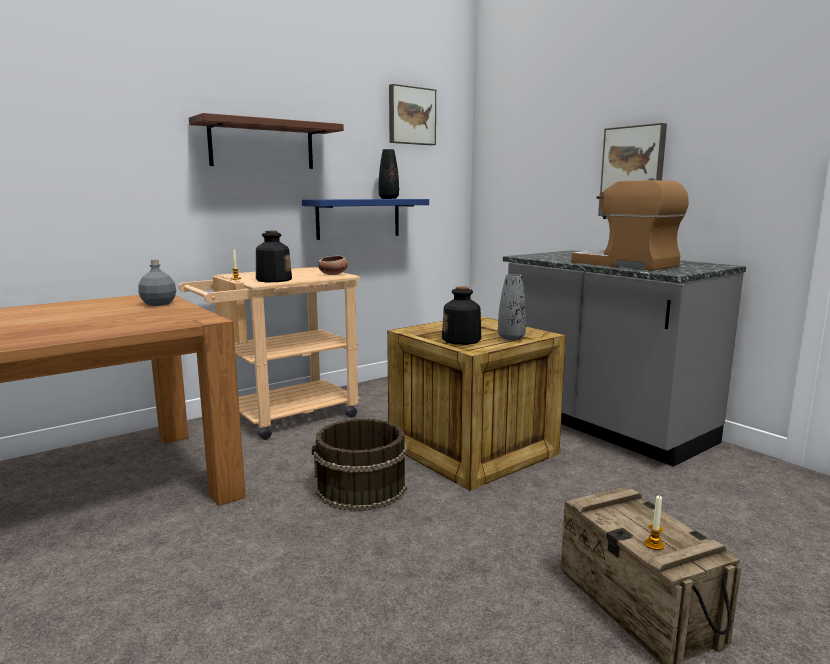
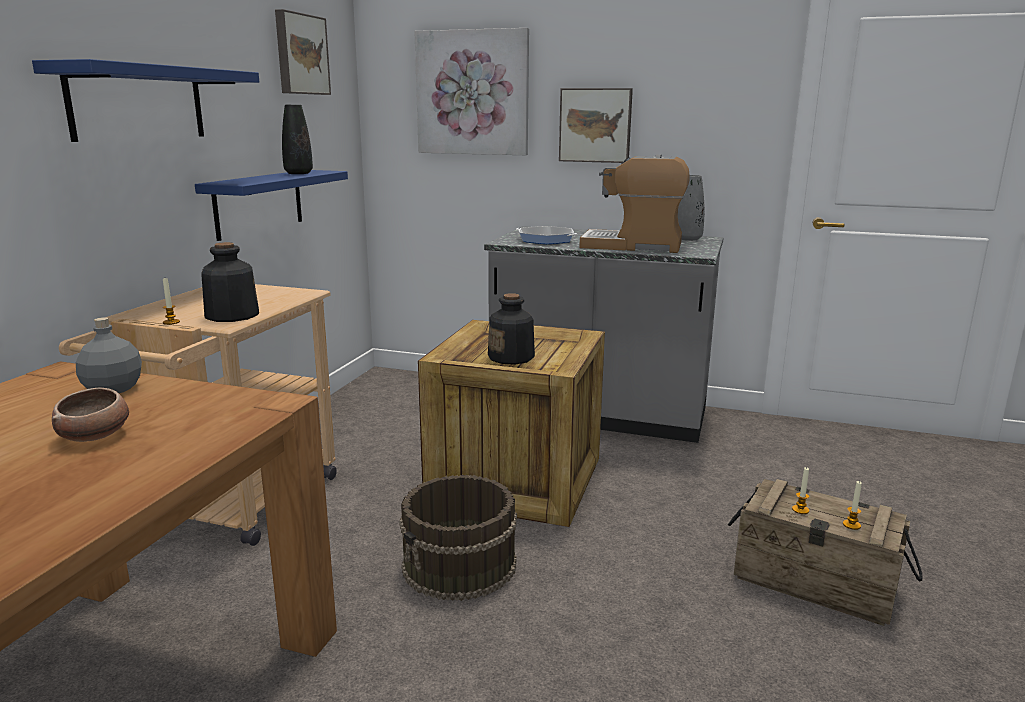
camera: 35 degrees left, 5 degrees up
(262, 145) = (138, 103): brown shelf -> blue shelf
(334, 274) = (292, 293): bowl -> bowl (95, 435)
(511, 338) = (555, 344): grey vase -> grey vase (688, 239)
(543, 139) = (473, 93): none -> picture
(560, 257) = (545, 240): none -> frying pan
(618, 517) = (800, 510): none -> candle

